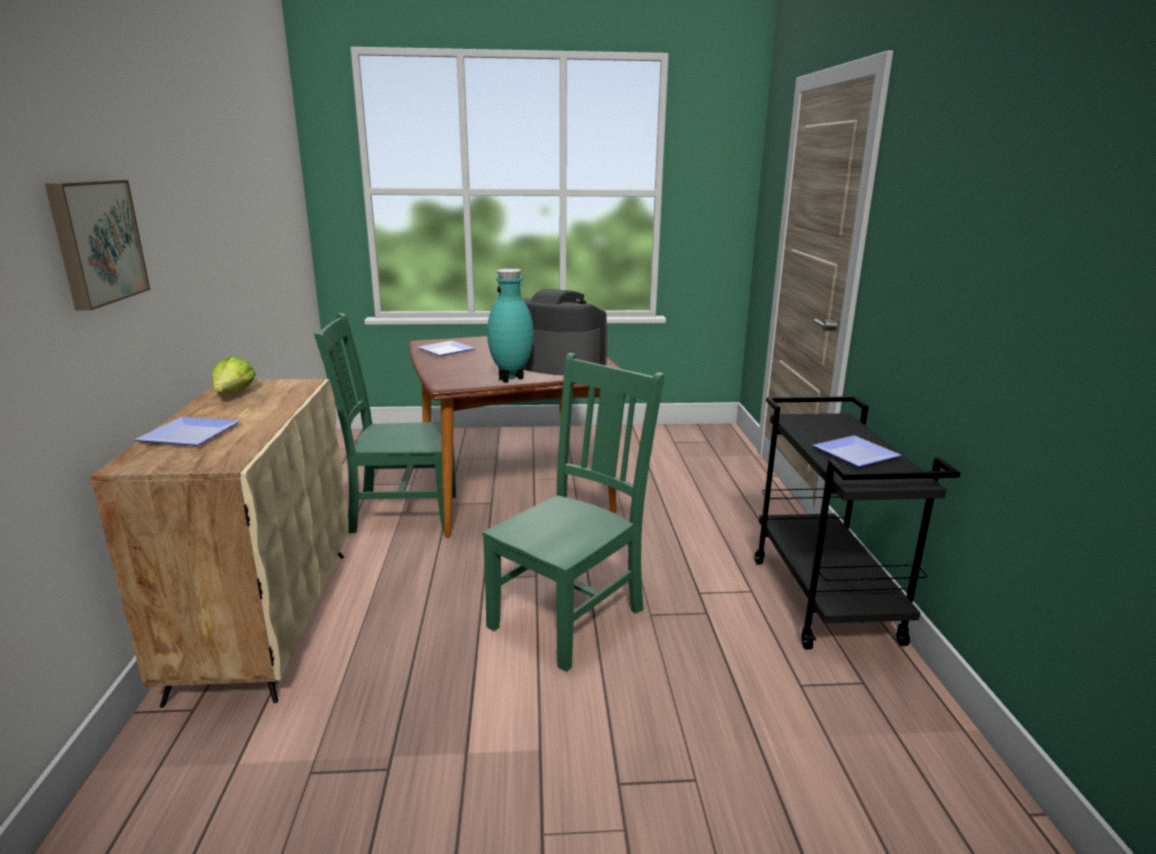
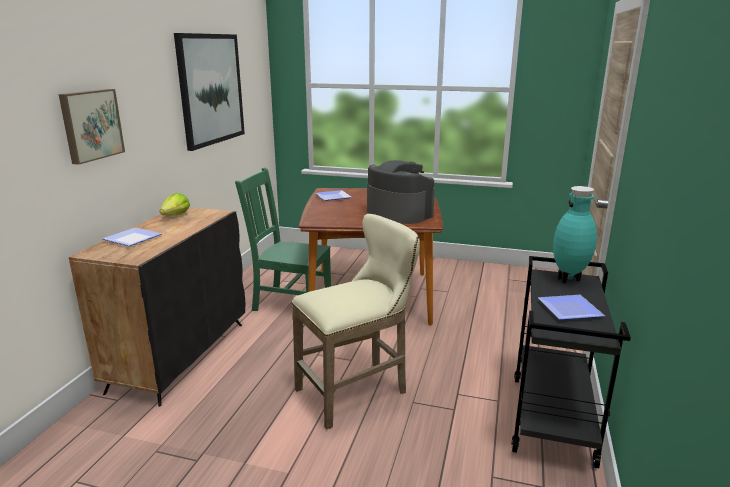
camera: 20 degrees right, 0 degrees up
(241, 192) = (211, 89): none -> picture
(266, 619) = (180, 355): beige cabinet -> black cabinet
(512, 379) = (358, 222): turquoise vase -> turquoise vase (569, 279)
(570, 615) = (358, 391): green chair -> beige stool

